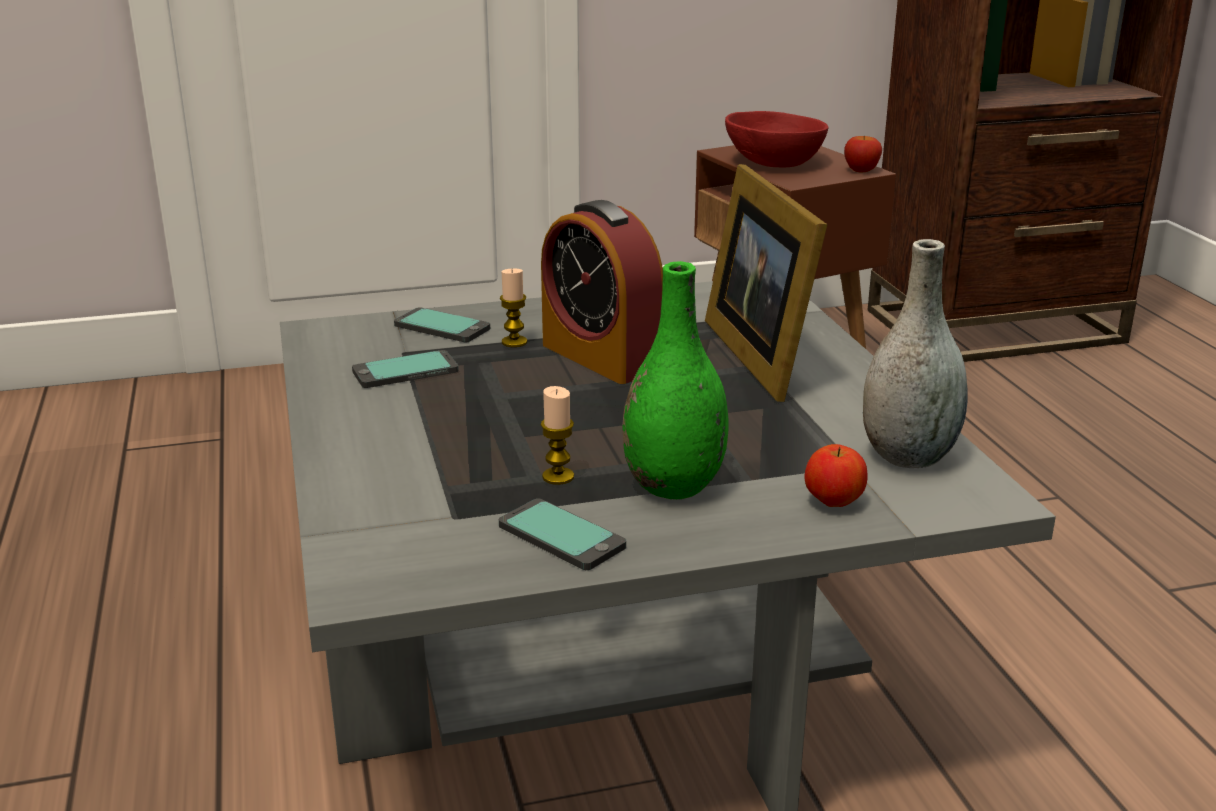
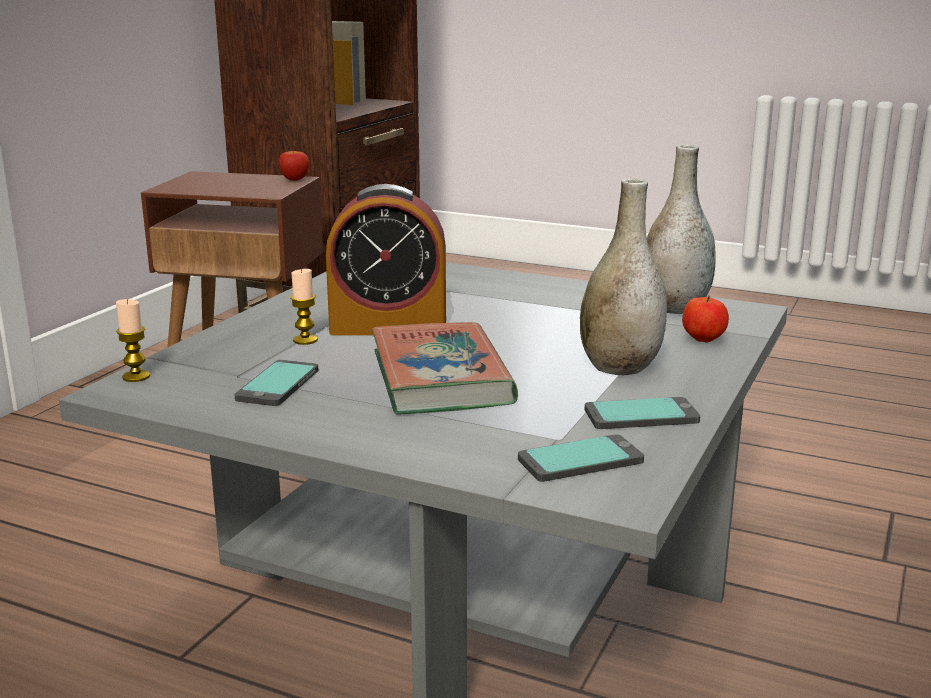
camera: 50 degrees left, 5 degrees down
(442, 327) = (222, 351): phone -> phone (580, 460)
(514, 421) = (441, 378): none -> book
(558, 476) = (551, 391): candle -> candle (136, 377)
(673, 486) = (620, 367): green vase -> grey vase
(764, 354) = (477, 291): picture frame -> none
(773, 163) = (224, 187): red bowl -> none

